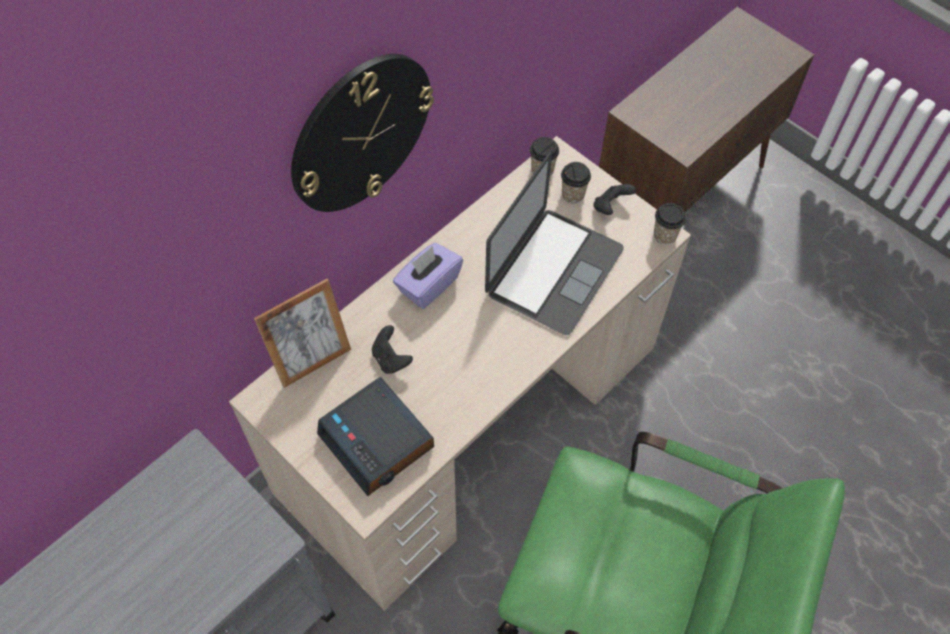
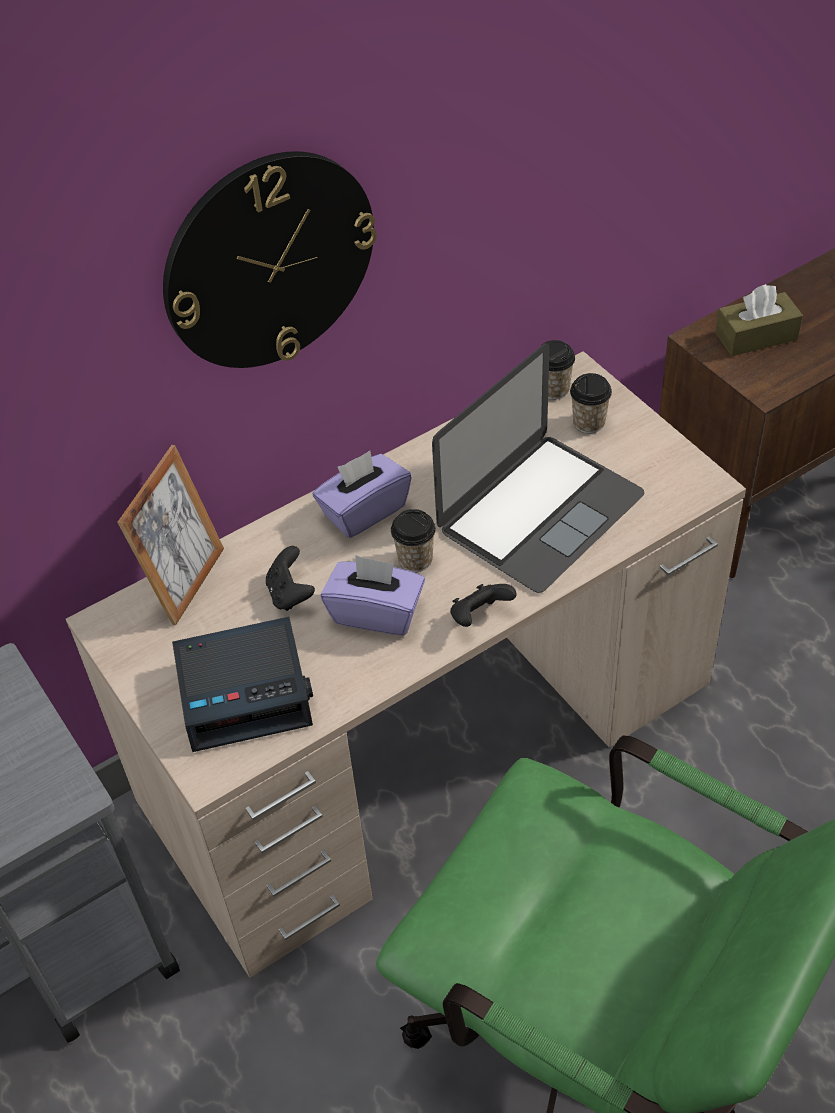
camera: 15 degrees right, 10 degrees down
(312, 360) = (186, 582): picture frame -> picture frame turned 45 degrees counterclockwise
(377, 441) = (246, 692): alarm clock -> alarm clock turned 75 degrees counterclockwise
(456, 365) = (376, 612): none -> purple tissue box
(610, 207) = (638, 443): black game controller -> black game controller (479, 616)
(665, 235) = (707, 485): cup -> cup (415, 559)
(670, 106) = (756, 336): none -> brown tissue box

